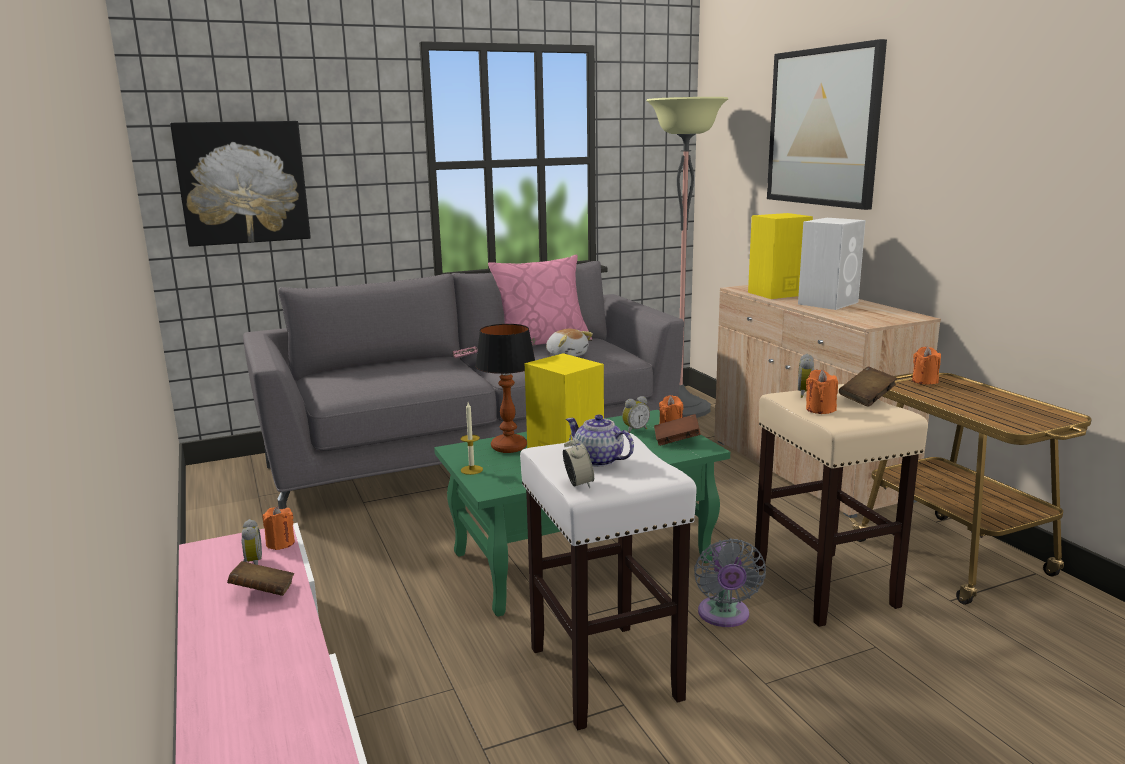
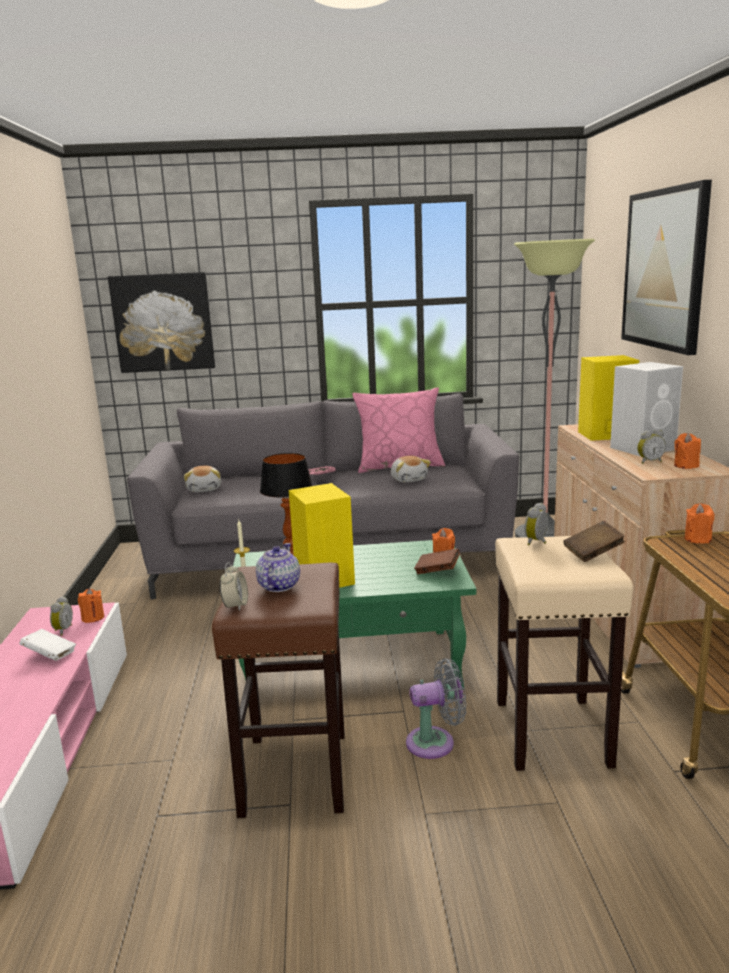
camera: 20 degrees right, 0 degrees up
(263, 592) = (50, 655): brown book -> white book
(334, 383) = (205, 489): none -> plush toy
(599, 460) = (278, 586): teapot -> teapot turned 45 degrees clockwise
(603, 672) = (294, 771): white stool -> brown stool
(634, 430) = (410, 556): alarm clock -> alarm clock (649, 462)
(724, 616) = (435, 742): grey fan -> grey fan turned 120 degrees counterclockwise
(820, 409) = (532, 559): orange candle -> orange candle (686, 465)

